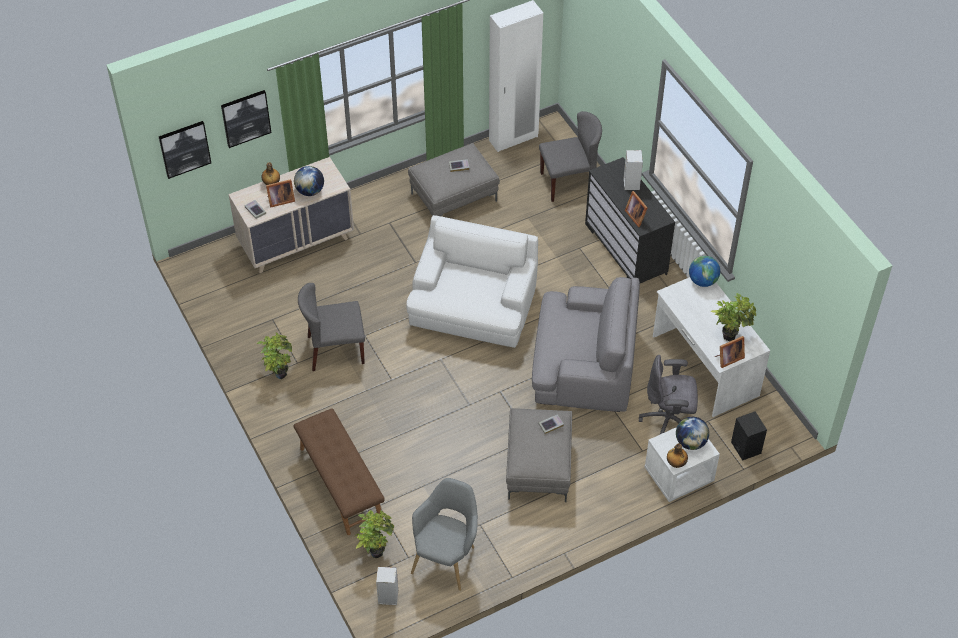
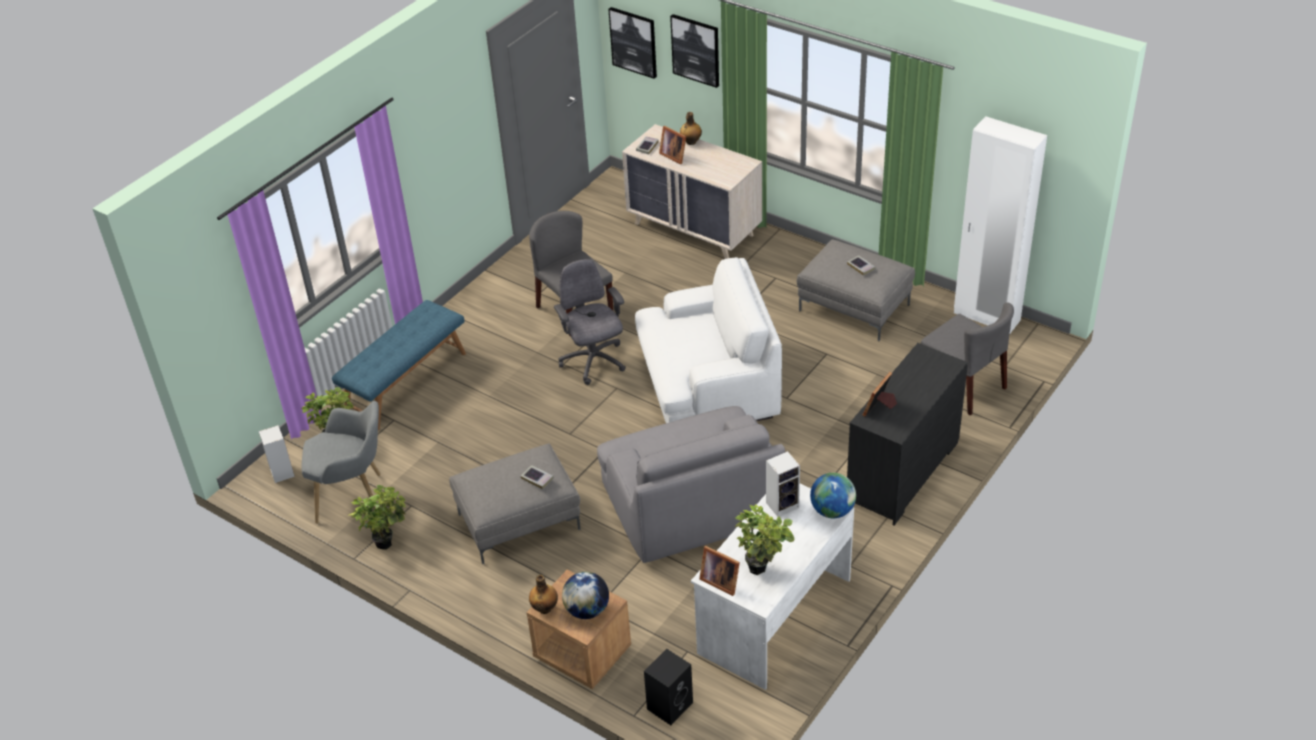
camera: 65 degrees right, 10 degrees down
(278, 372) = (518, 286): potted plant -> potted plant (386, 541)
(310, 191) = (703, 168): globe -> none
(340, 483) = (406, 382): brown bench -> blue bench
(631, 183) = (930, 383): speaker -> speaker (783, 504)
(668, 421) = (661, 612): grey office chair -> grey office chair (593, 362)
(678, 476) = (582, 653): white nightstand -> brown nightstand

